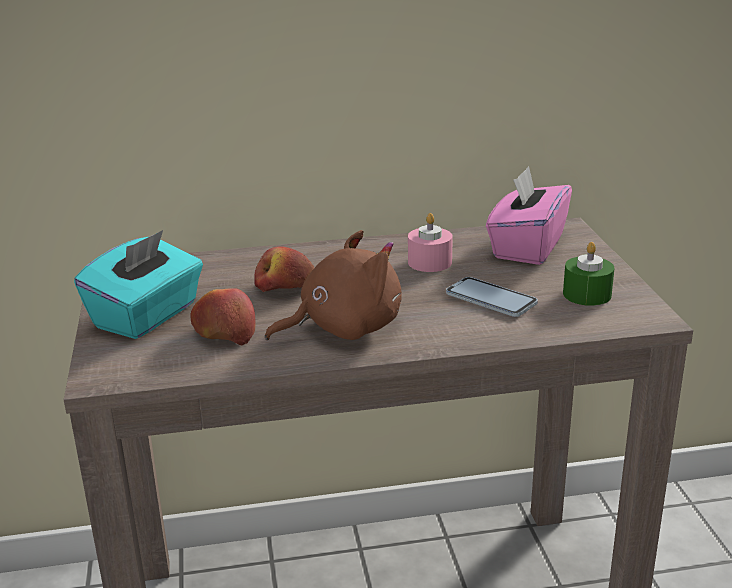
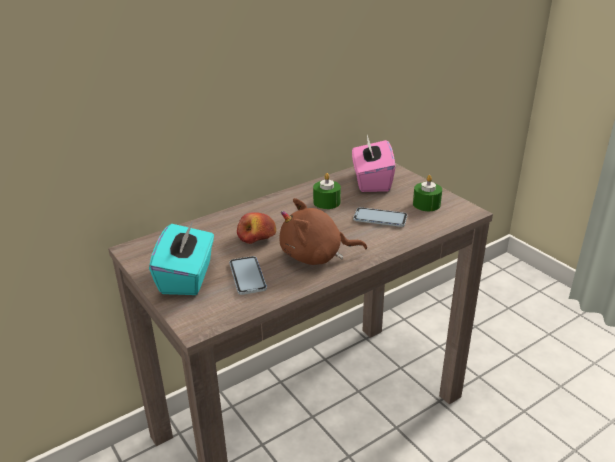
camera: 25 degrees left, 5 degrees up
(224, 332) = (247, 276): apple -> phone
(343, 328) = (316, 256): brown plush toy -> brown plush toy turned 135 degrees counterclockwise
(429, 262) = (326, 202): pink candle -> green candle

